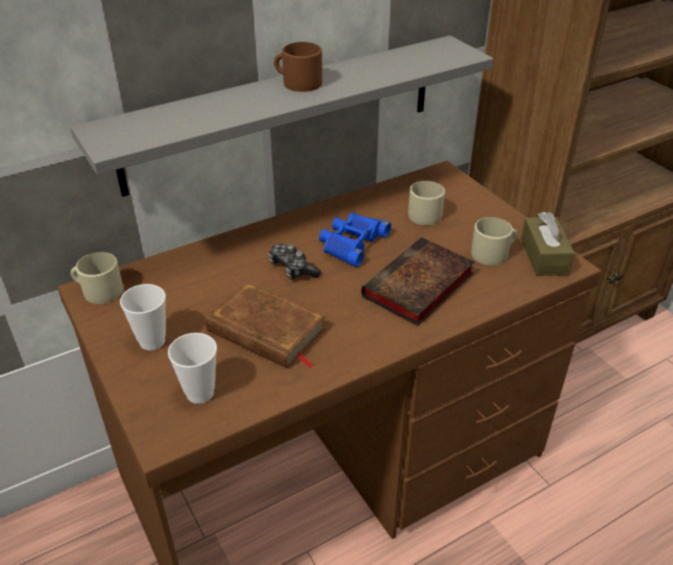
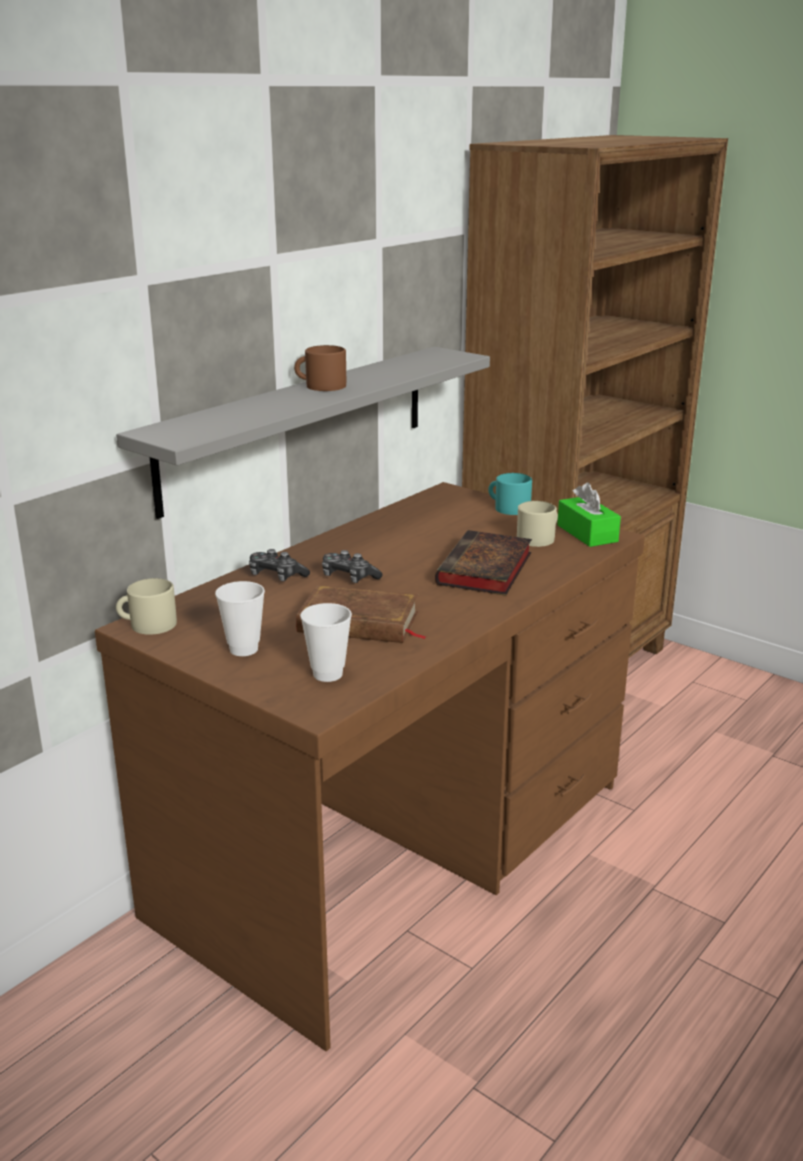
camera: 20 degrees left, 15 degrees down
(234, 253) = (276, 576): none -> game controller
(352, 243) = (395, 551): blue binoculars -> none
(426, 213) = (453, 520): beige mug -> none
(487, 206) = (508, 508): none -> turquoise mug
(544, 256) = (587, 533): brown tissue box -> green tissue box

